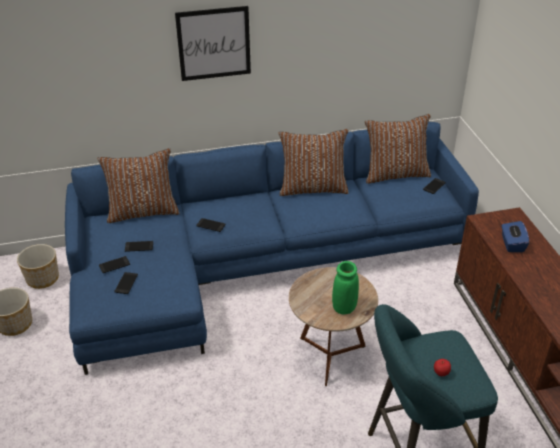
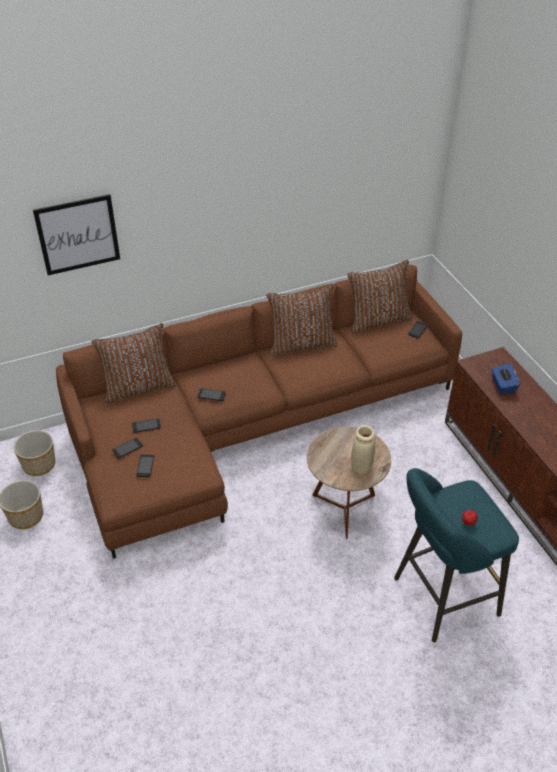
camera: 10 degrees left, 5 degrees up
(214, 43) = (198, 215): picture -> picture (78, 234)
(254, 264) = (250, 424): blue sofa -> brown sofa
(344, 308) = (362, 466): green vase -> beige vase

